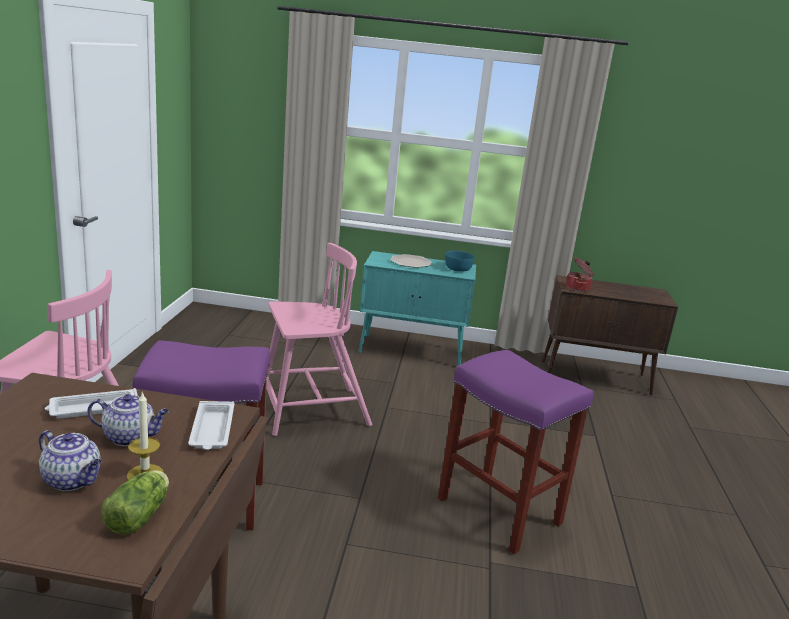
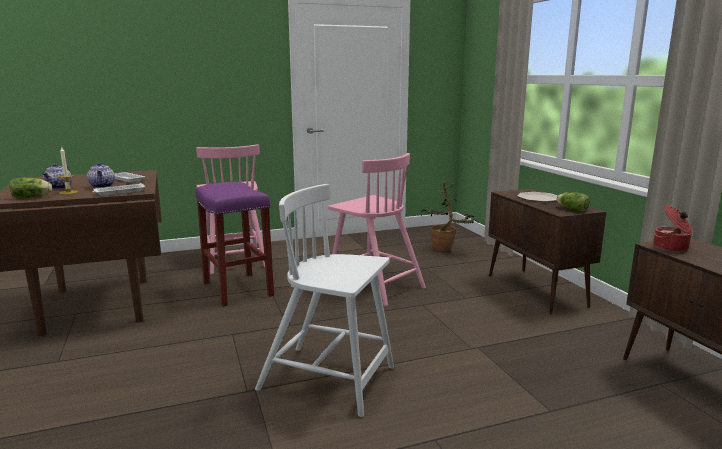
camera: 65 degrees right, 5 degrees down
(266, 340) = (446, 249): none -> potted plant
(412, 351) = (536, 291): turquoise cabinet -> brown cabinet
(458, 269) = (571, 209): turquoise bowl -> lettuce
(497, 510) = (329, 379): purple stool -> white chair

